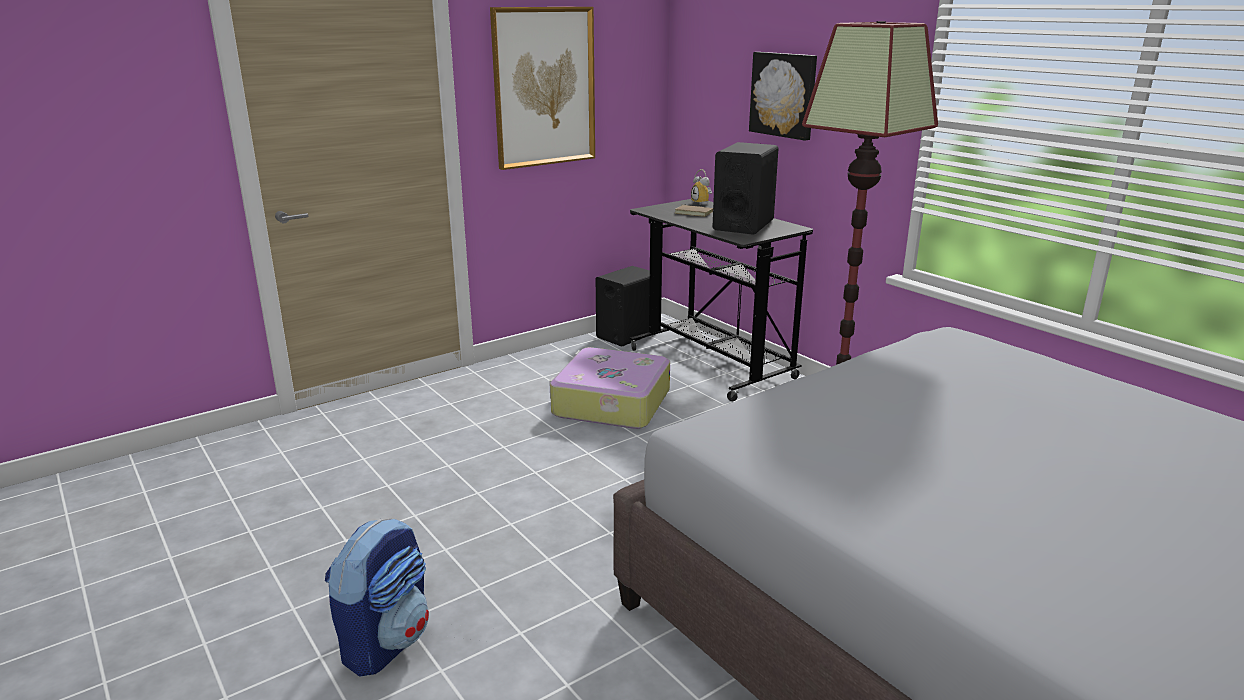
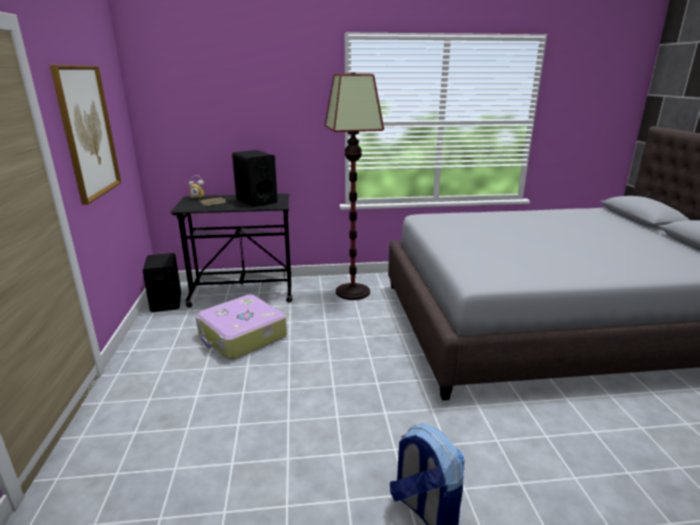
camera: 60 degrees left, 0 degrees up
(784, 95) = (246, 120): picture -> none

